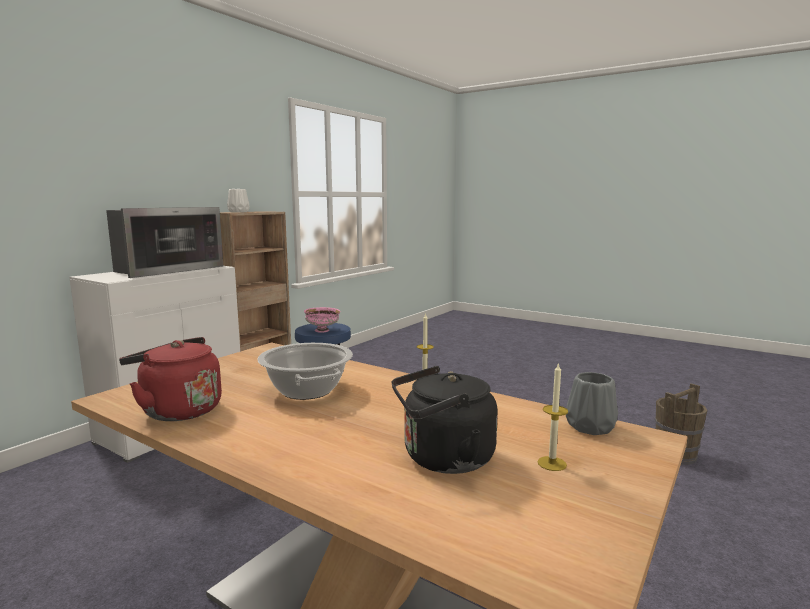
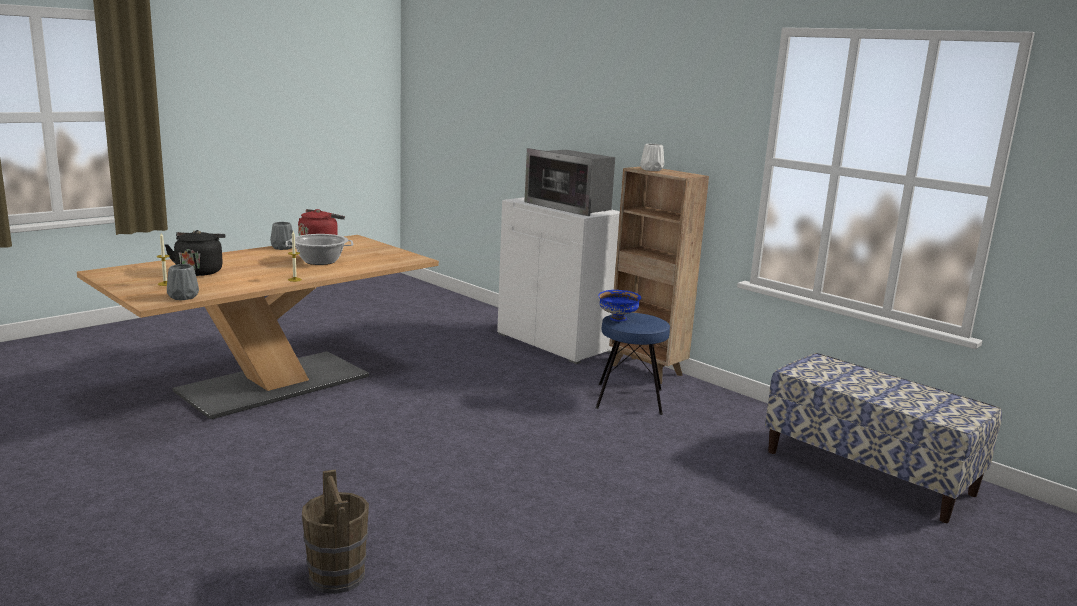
camera: 100 degrees right, 5 degrees up
(203, 435) = (282, 247): none -> grey vase
(322, 330) = (618, 319): pink bowl -> blue bowl
(405, 344) = (868, 472): none -> bench

